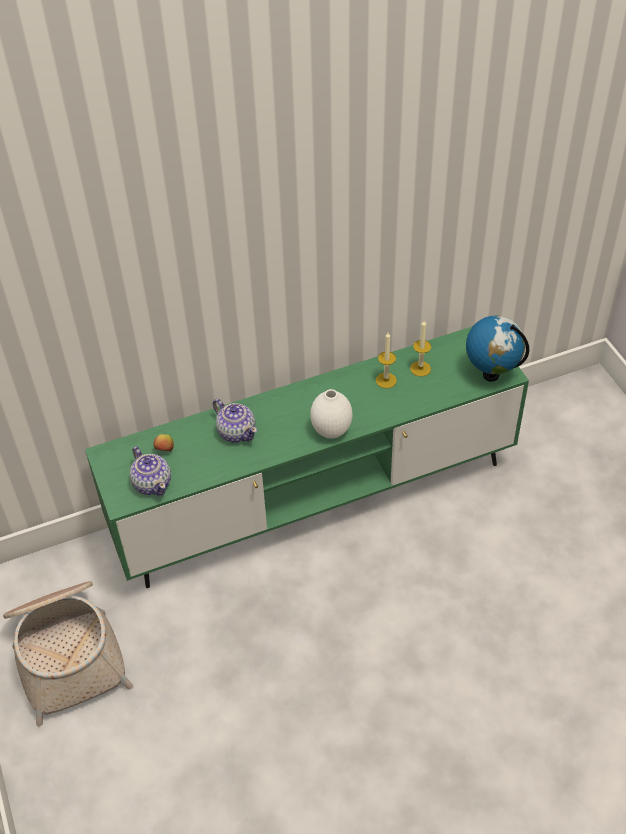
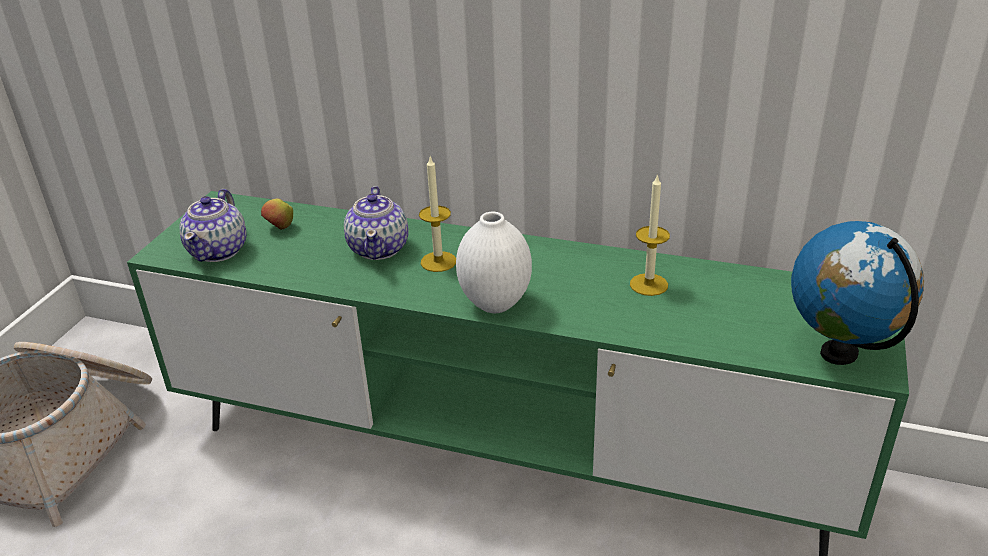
camera: 40 degrees right, 15 degrees down
(420, 368) = (720, 294): candle -> candle (438, 261)

